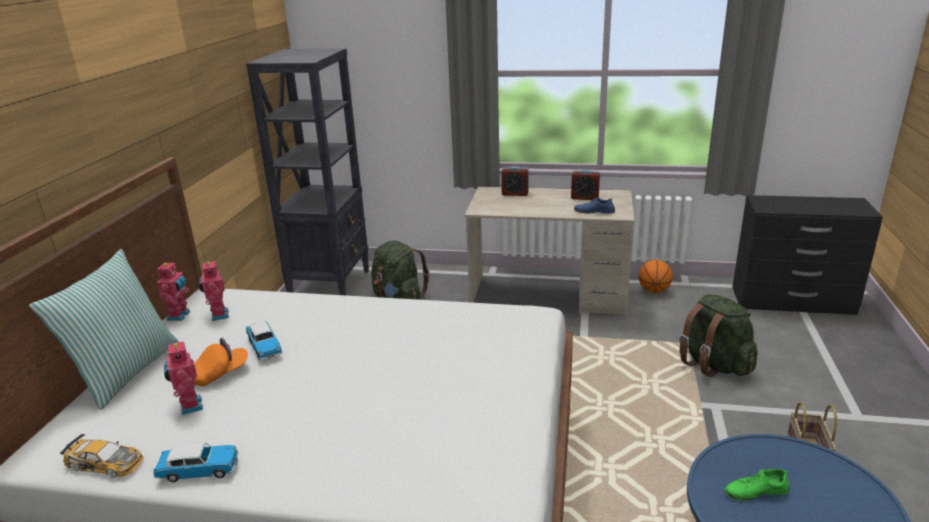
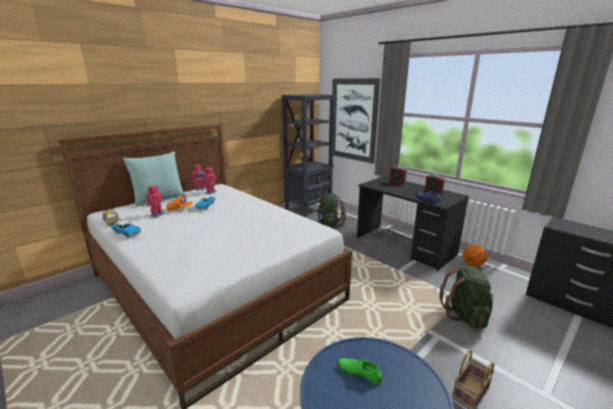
camera: 35 degrees right, 5 degrees down
(386, 92) = (353, 120): none -> picture
(549, 295) = (404, 246): beige desk -> black desk

